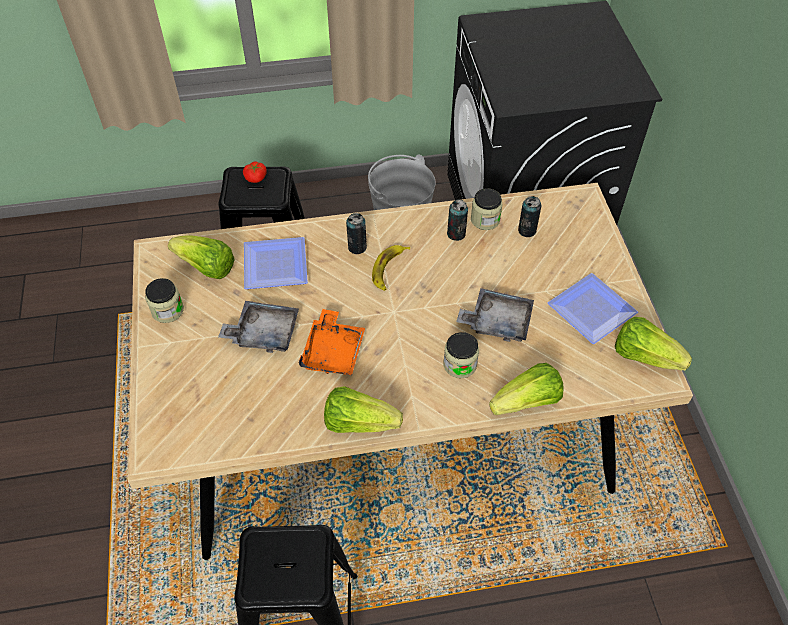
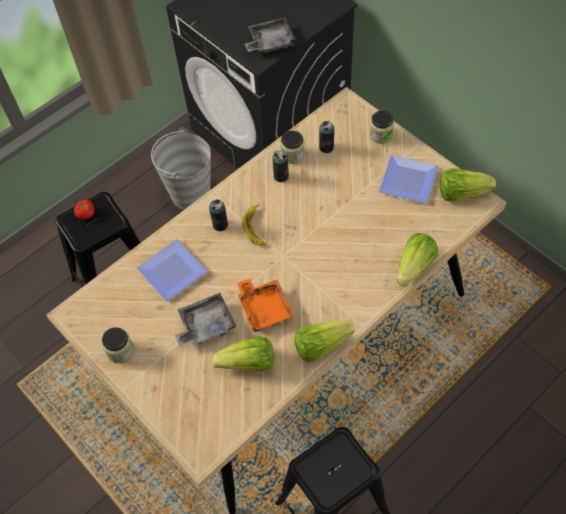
camera: 30 degrees left, 5 degrees up
(206, 267) = (122, 303): lettuce -> lettuce (248, 363)
(460, 364) = (354, 267): jar -> jar (381, 135)
(497, 322) = (356, 223): grey tray -> grey tray (270, 42)

